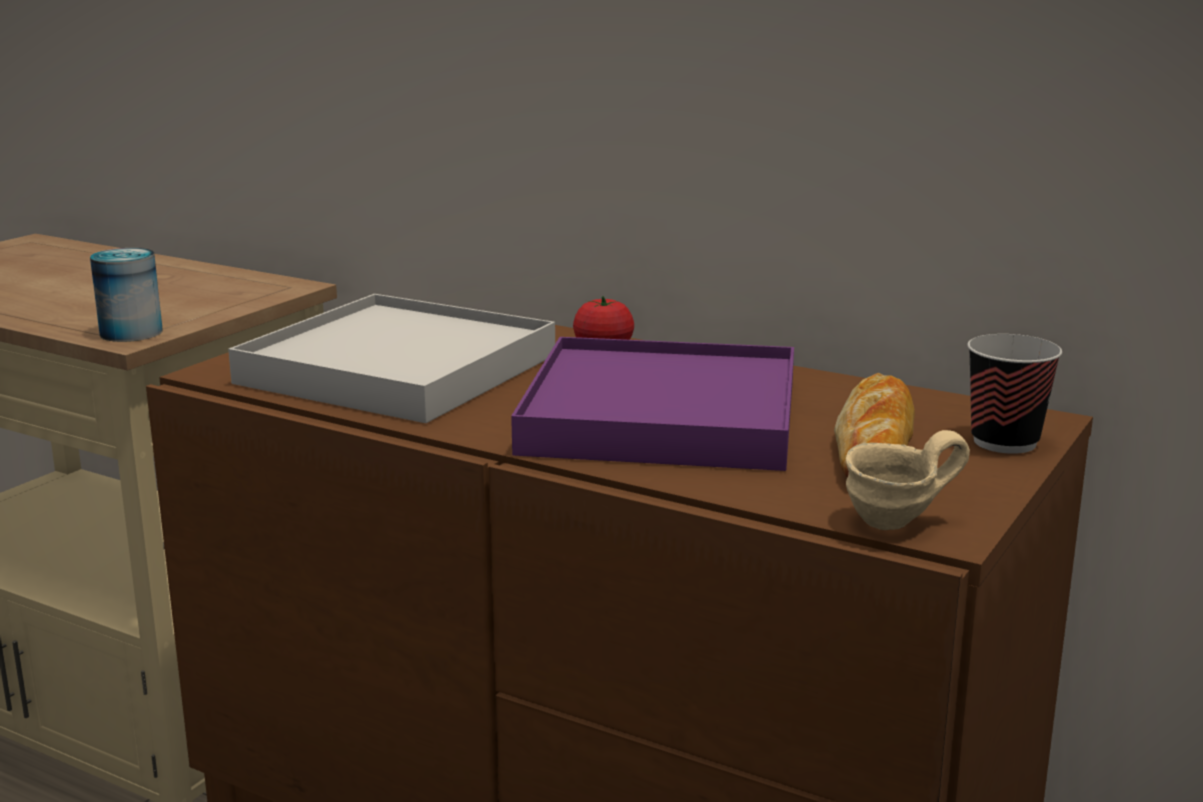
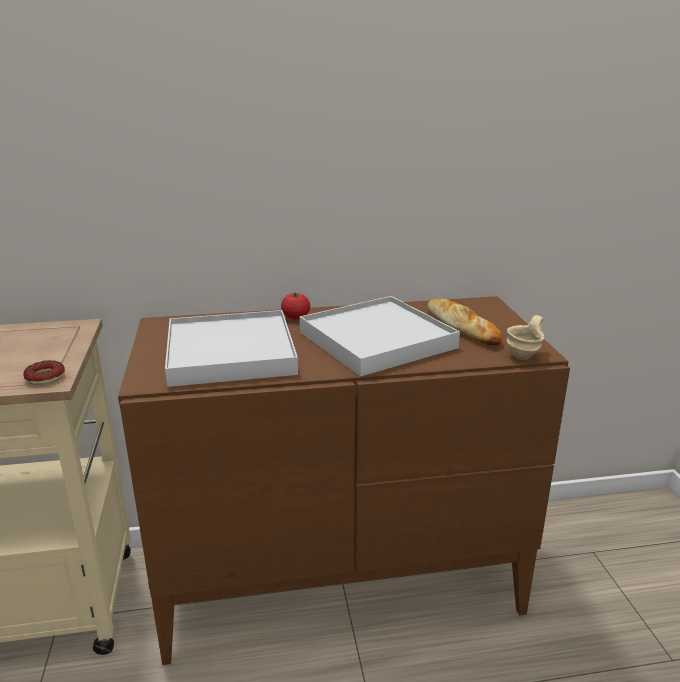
camera: 40 degrees left, 5 degrees up
(131, 332) = (45, 377): can -> donut
(663, 417) = (377, 340): purple tray -> white tray
(1004, 442) = (494, 314): cup -> none

